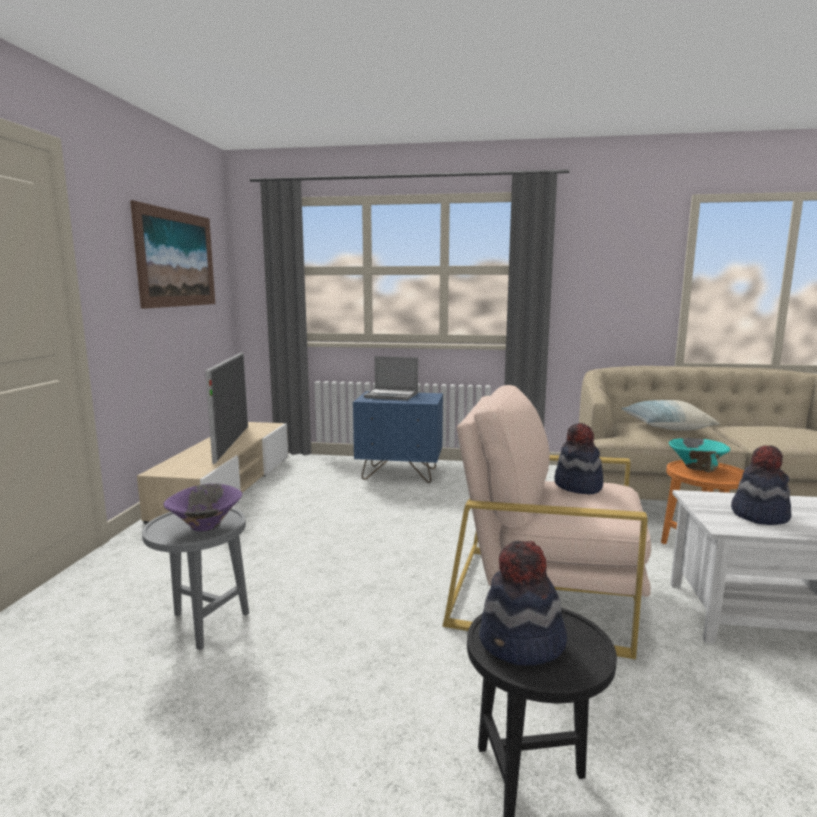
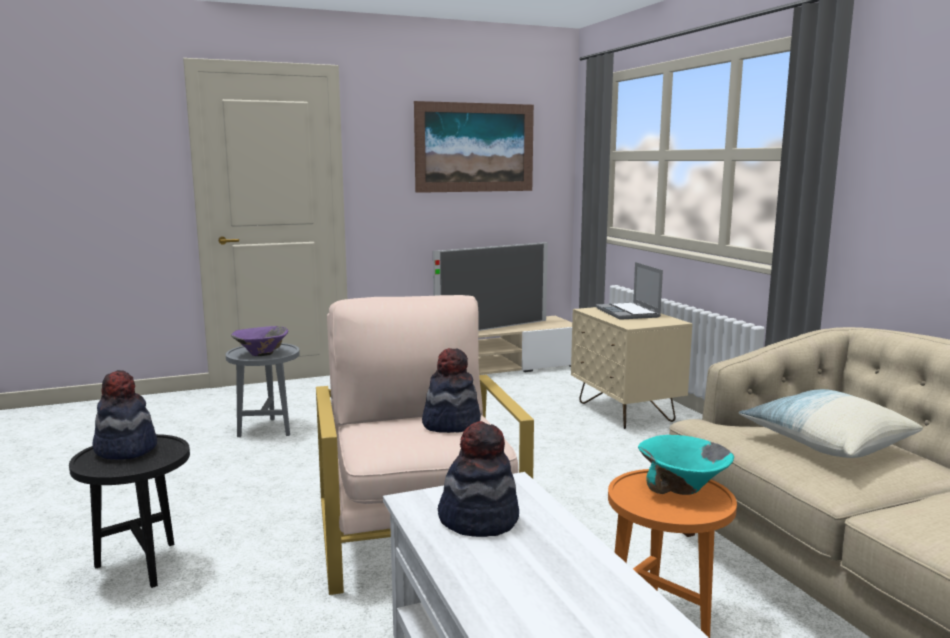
camera: 60 degrees right, 0 degrees up
(400, 474) = (625, 412): blue nightstand -> beige nightstand

